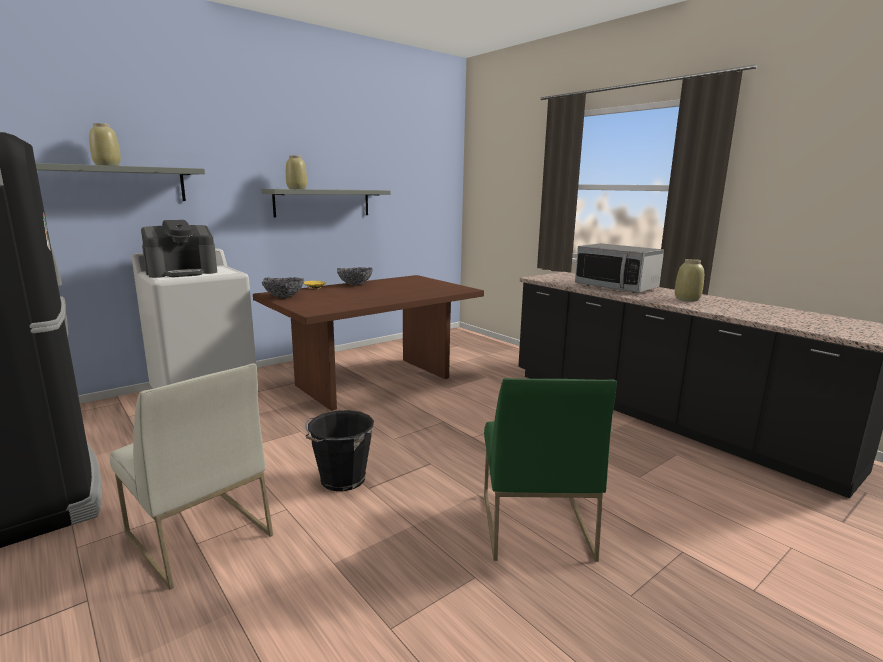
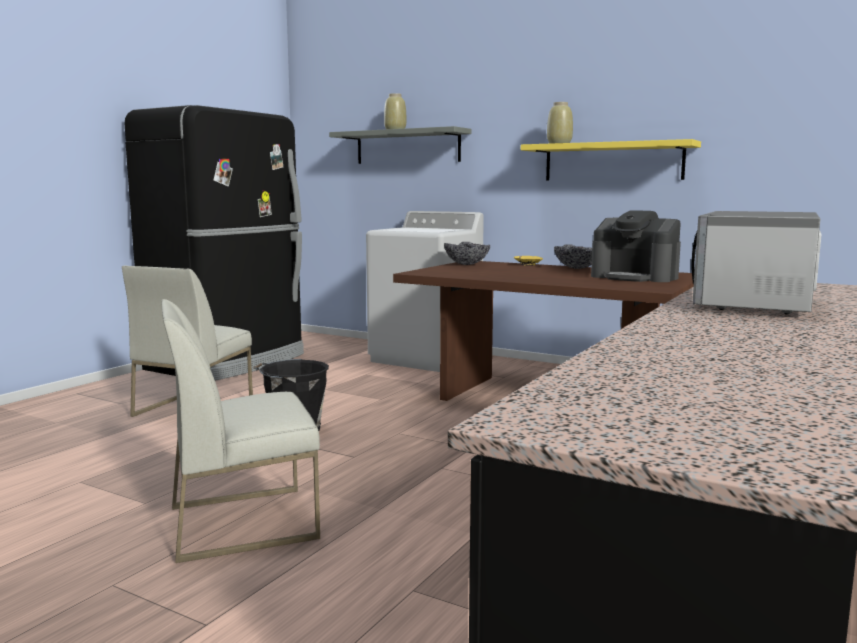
camera: 70 degrees right, 5 degrees down
(182, 272) = (414, 229): coffee machine -> coffee machine (635, 277)
(322, 202) = (613, 162): grey shelf -> yellow shelf
(534, 524) = (244, 522): green chair -> white chair
(686, 299) = (735, 330): beige vase -> none

